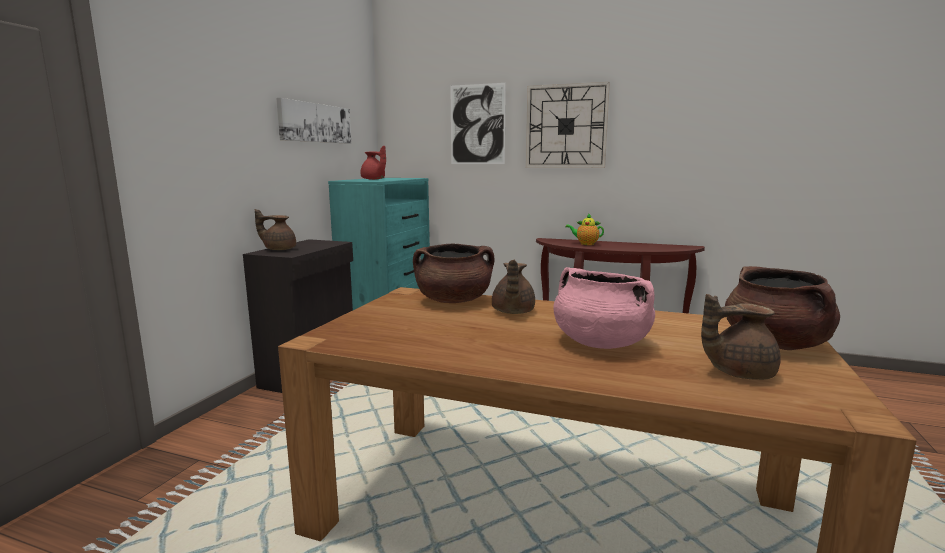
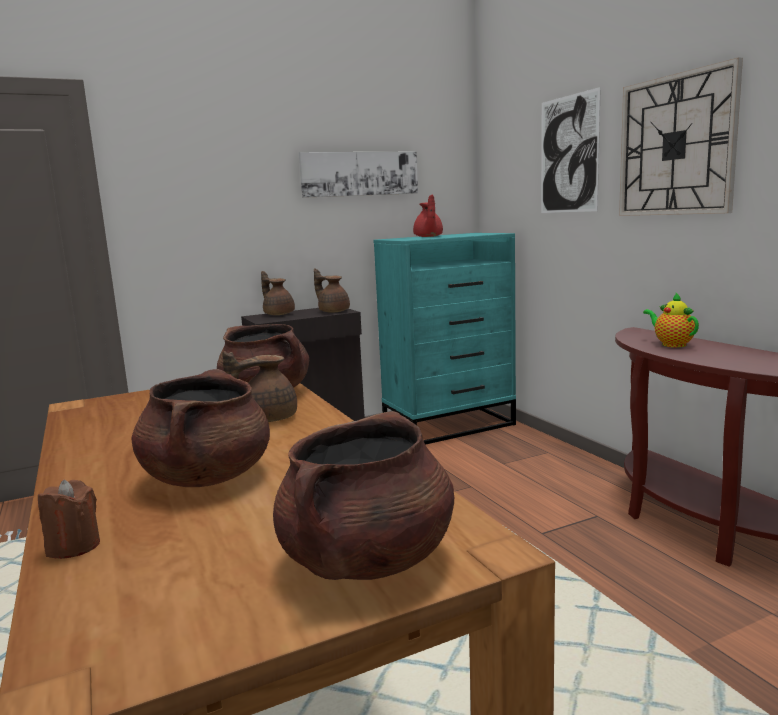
camera: 45 degrees right, 0 degrees up
(600, 343) = (208, 477): pink cooking pot -> brown cooking pot
(668, 388) = (73, 546): none -> brown candle
(738, 372) = (182, 567): brown teapot -> brown teapot (333, 311)

